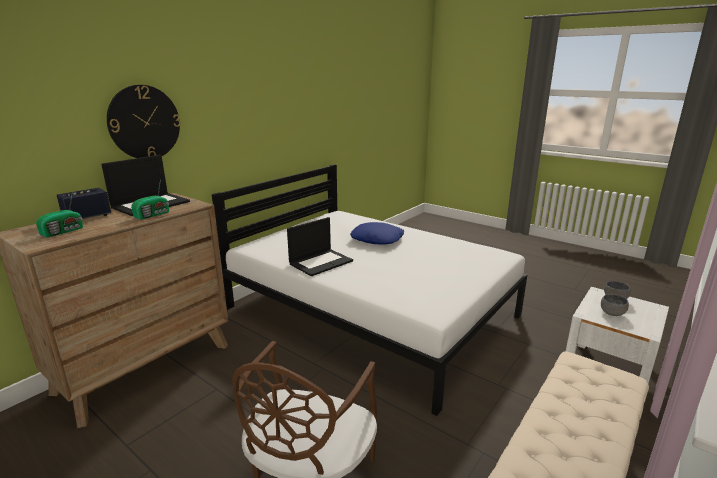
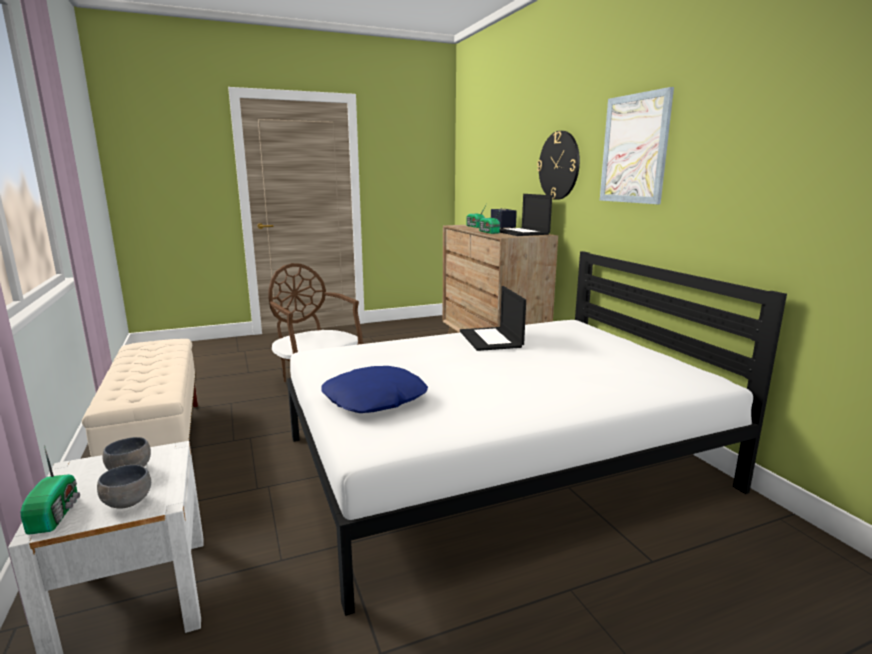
camera: 120 degrees right, 5 degrees down
(237, 103) = (634, 149): none -> picture
(377, 239) = (543, 377): blue pillow -> blue pillow (375, 399)
(650, 309) = (56, 513): none -> radio

